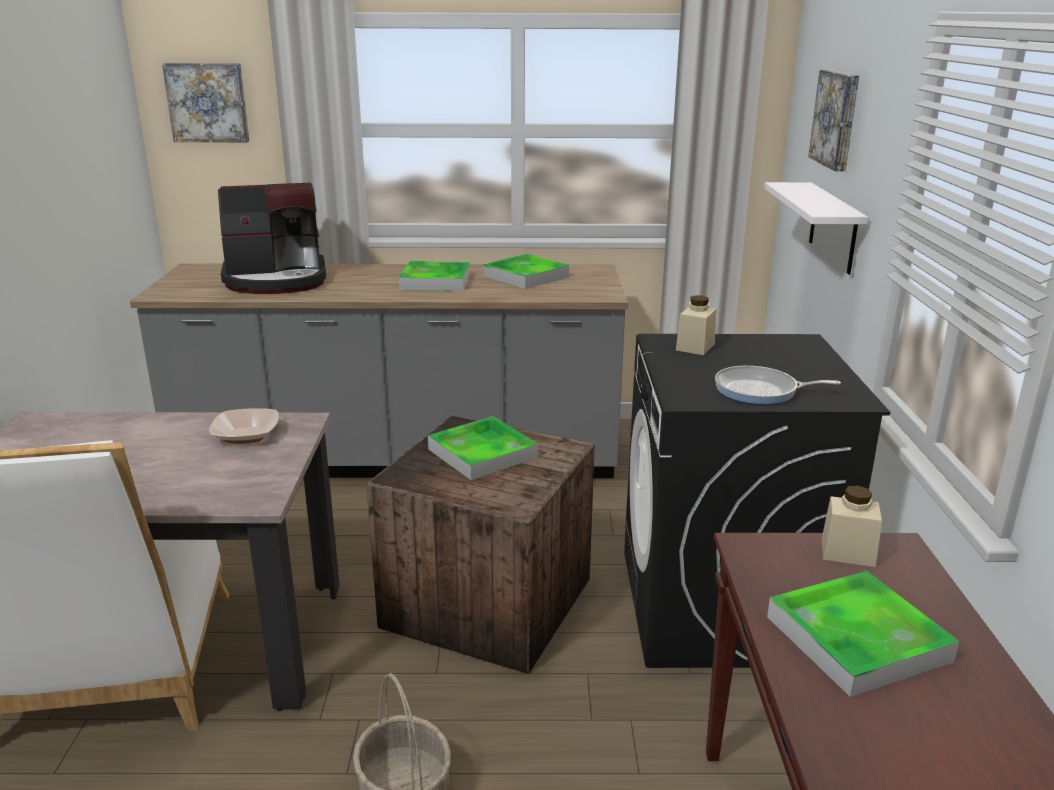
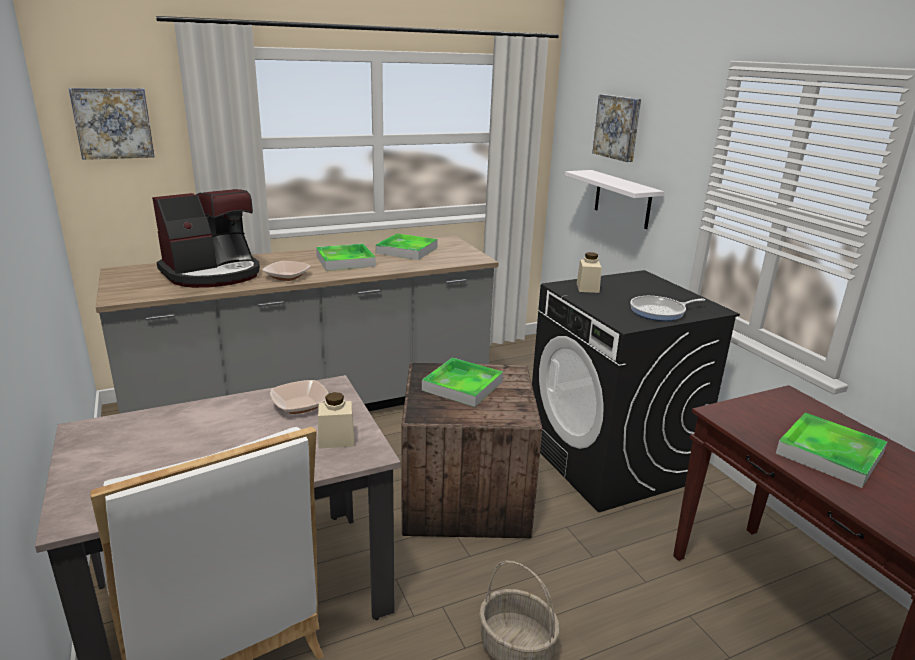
camera: 25 degrees left, 0 degrees up
(348, 291) = (287, 276): none -> bowl
(848, 552) = (770, 404): beige jar -> beige jar (336, 439)

